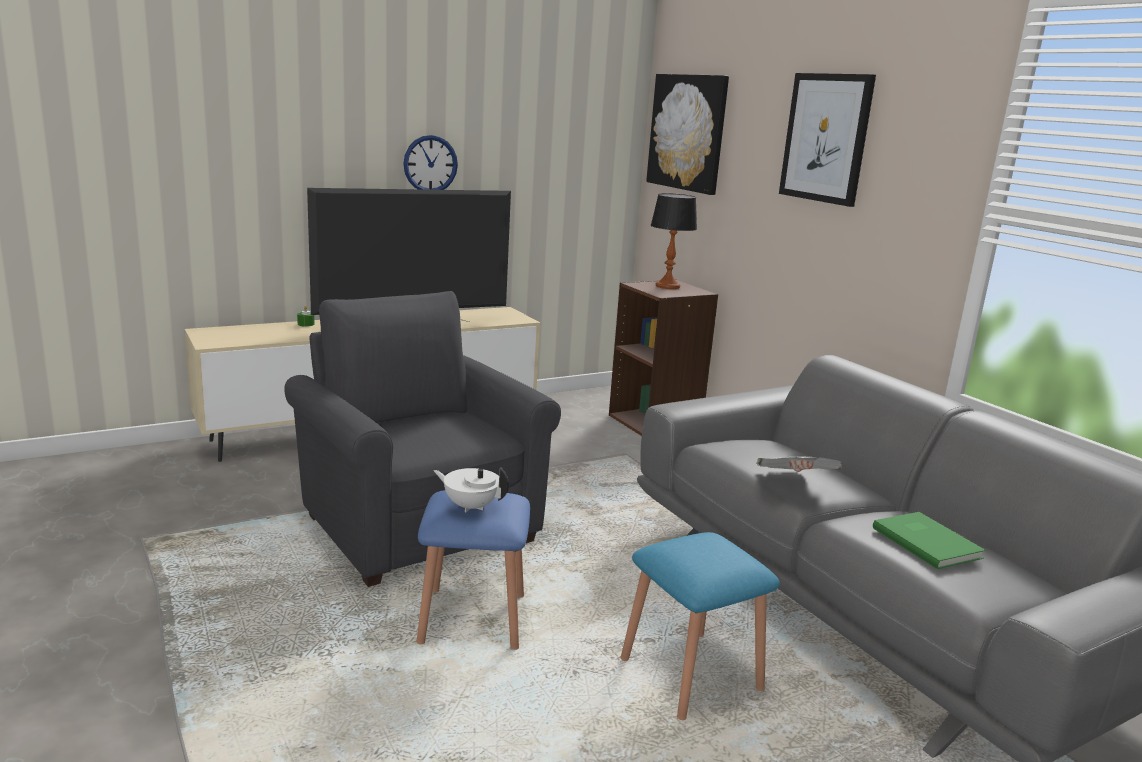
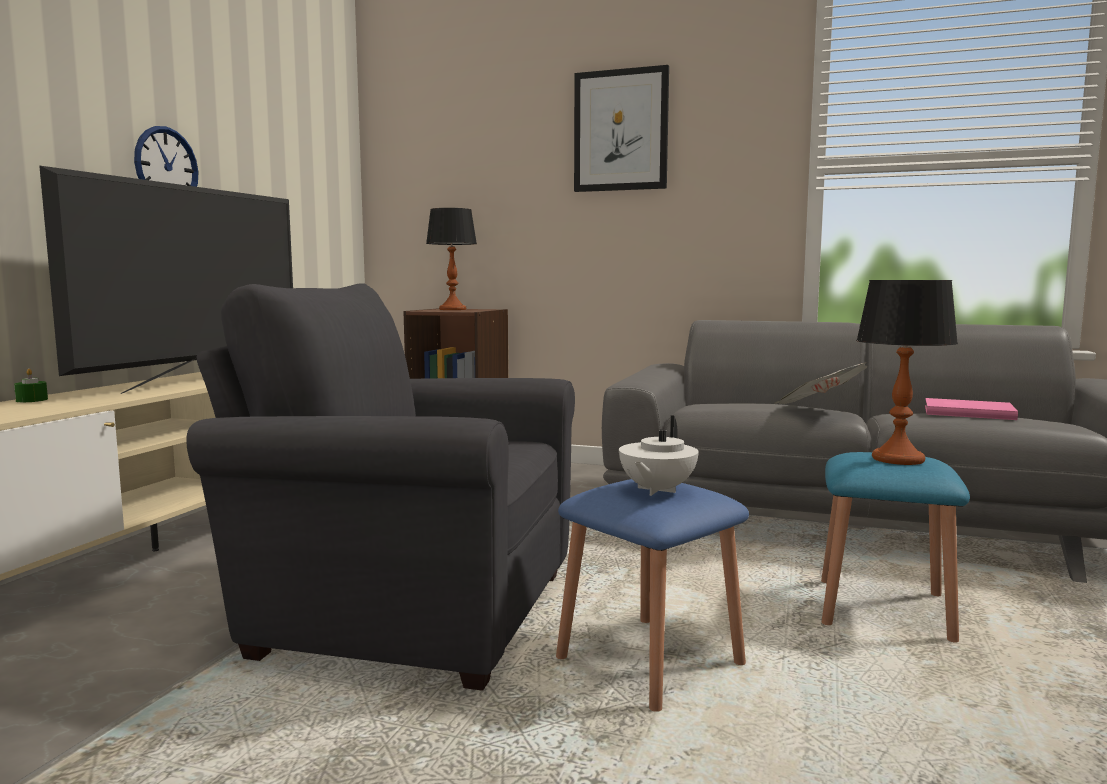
camera: 40 degrees left, 10 degrees down
(471, 506) = (656, 490): white teapot -> white teapot turned 45 degrees counterclockwise
(688, 132) = (429, 151): picture -> none
(708, 554) = (898, 459): none -> table lamp
(927, 542) = (966, 412): green book -> pink book

